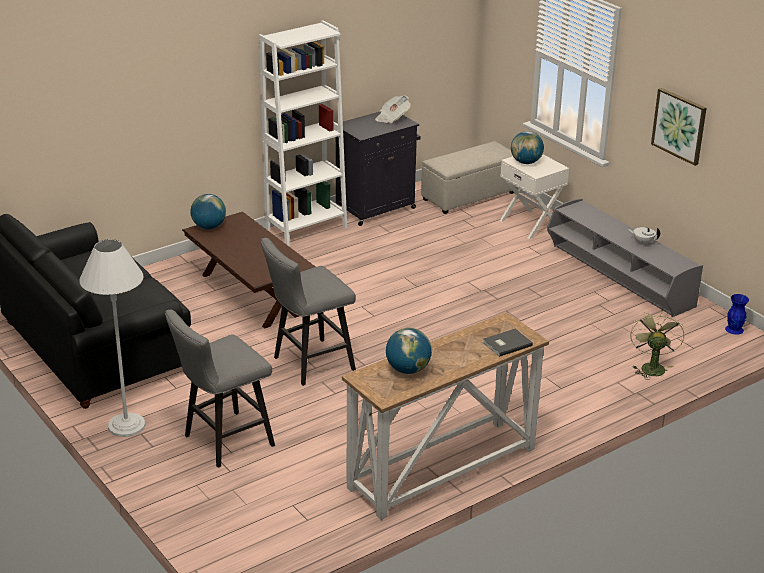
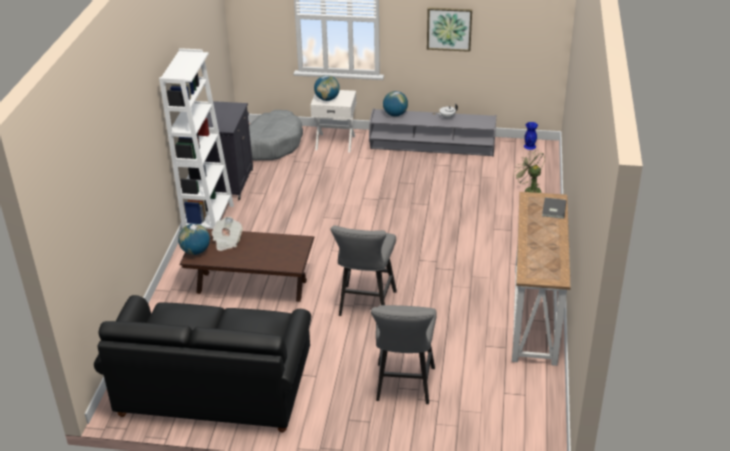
camera: 45 degrees left, 5 degrees up
(126, 425) = (330, 421): white floor lamp -> none
(392, 118) = (224, 107): newspaper -> newspaper (227, 241)
(408, 369) = (539, 256): globe -> globe (395, 114)
(468, 196) = (271, 144): beige ottoman -> grey dog bed

